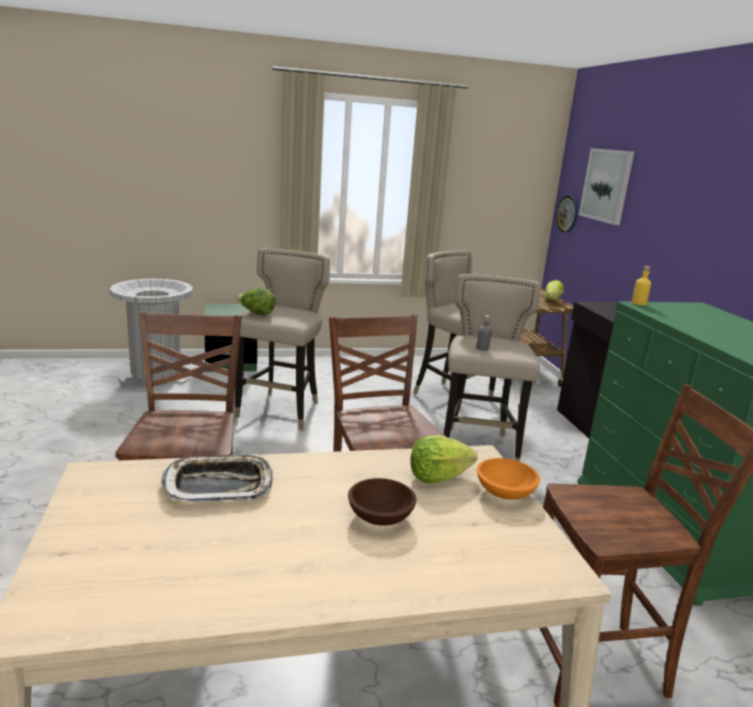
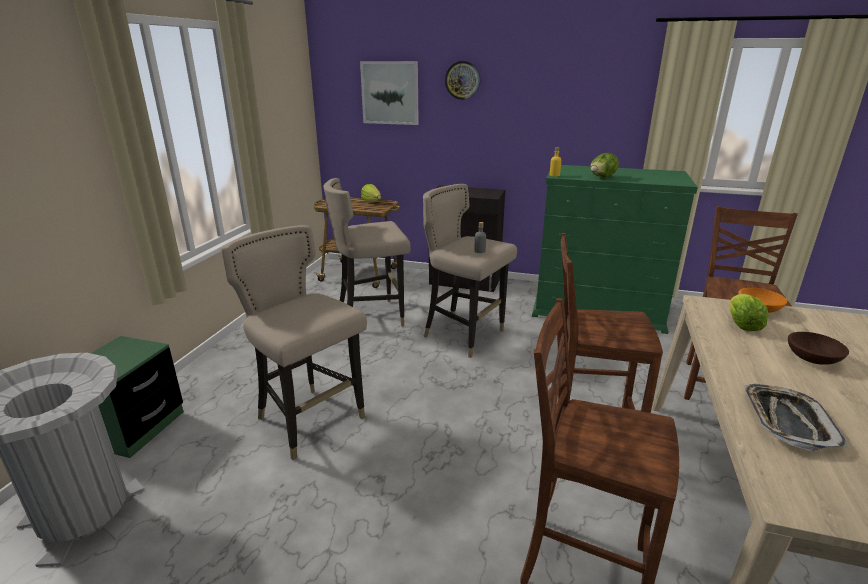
camera: 60 degrees left, 5 degrees up
(256, 313) = (291, 325): lettuce -> lettuce (601, 177)
(568, 214) = (341, 124): wall clock -> wall clock (462, 80)

